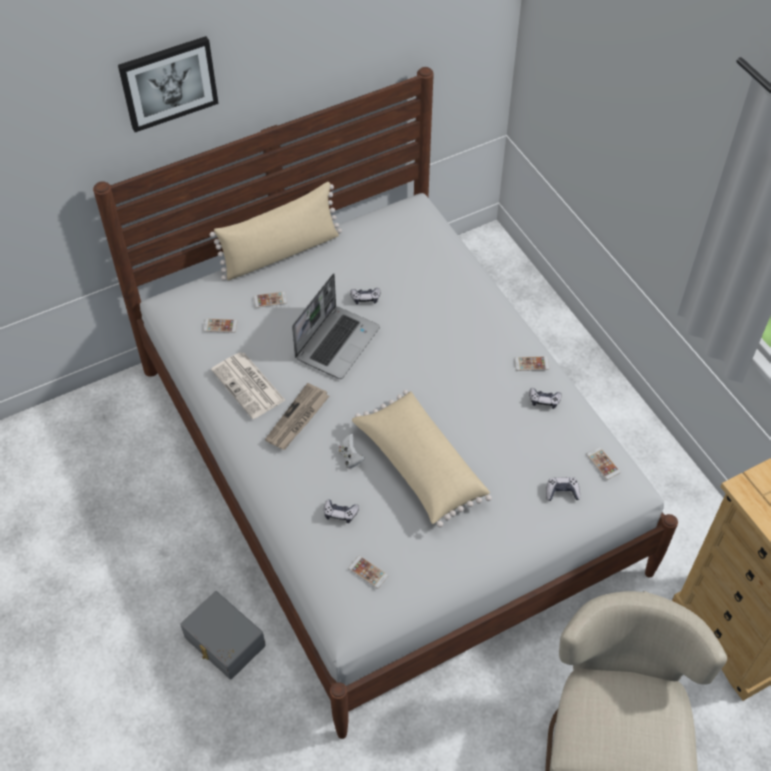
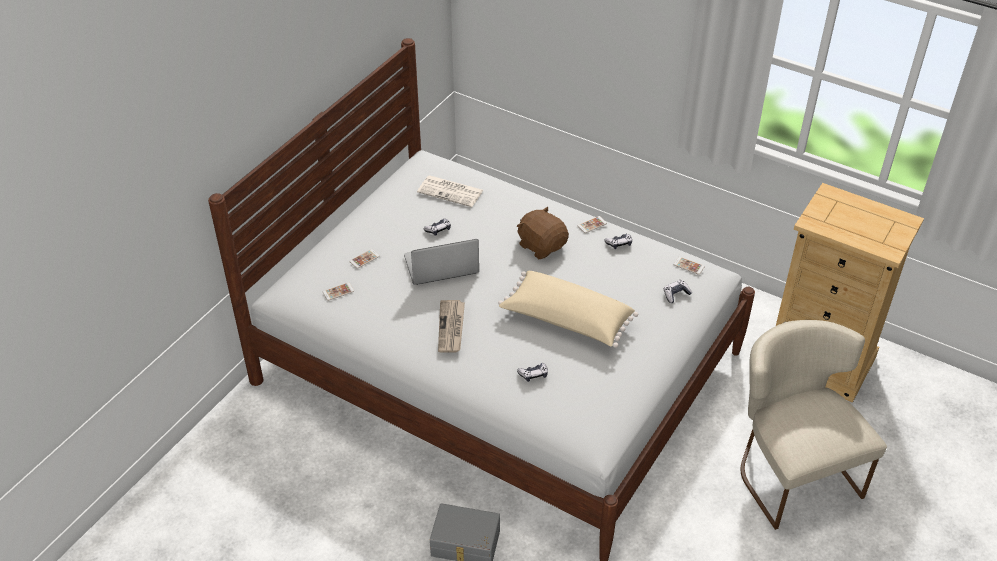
camera: 30 degrees left, 10 degrees down
(168, 82) = (247, 90): picture -> none
(249, 386) = (395, 322): newspaper -> newspaper (451, 191)
(281, 252) = (345, 225): beige pillow -> none
(337, 342) = (440, 266): laptop -> laptop turned 105 degrees counterclockwise
(350, 457) = (511, 336): white game controller -> none
(368, 572) = (584, 403): phone -> none
(458, 365) = (542, 246): none -> brown plush toy

